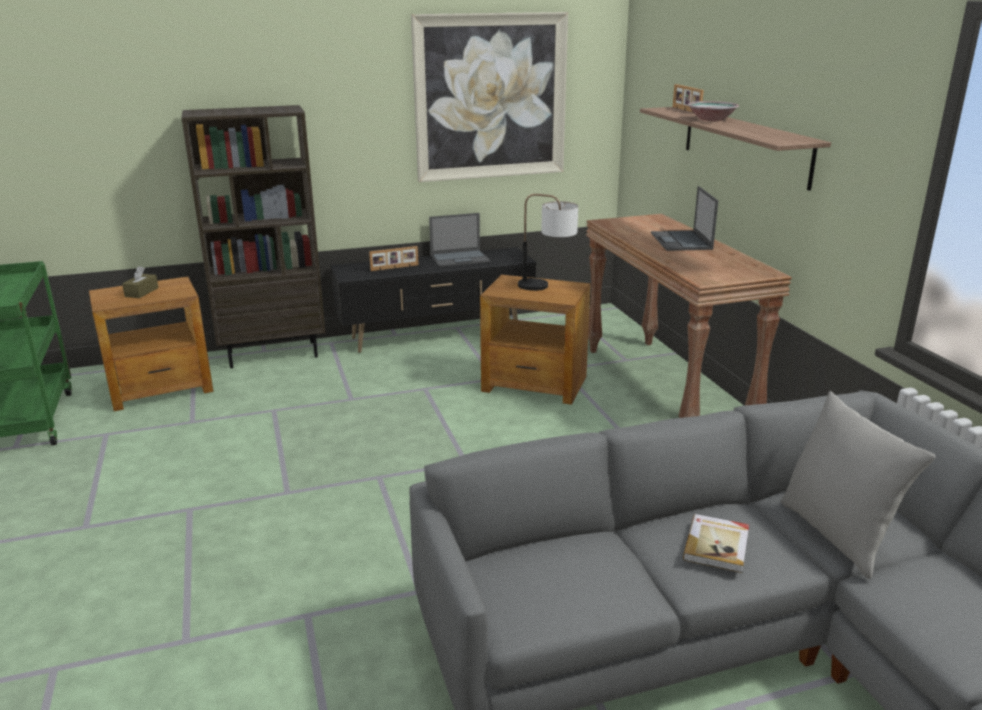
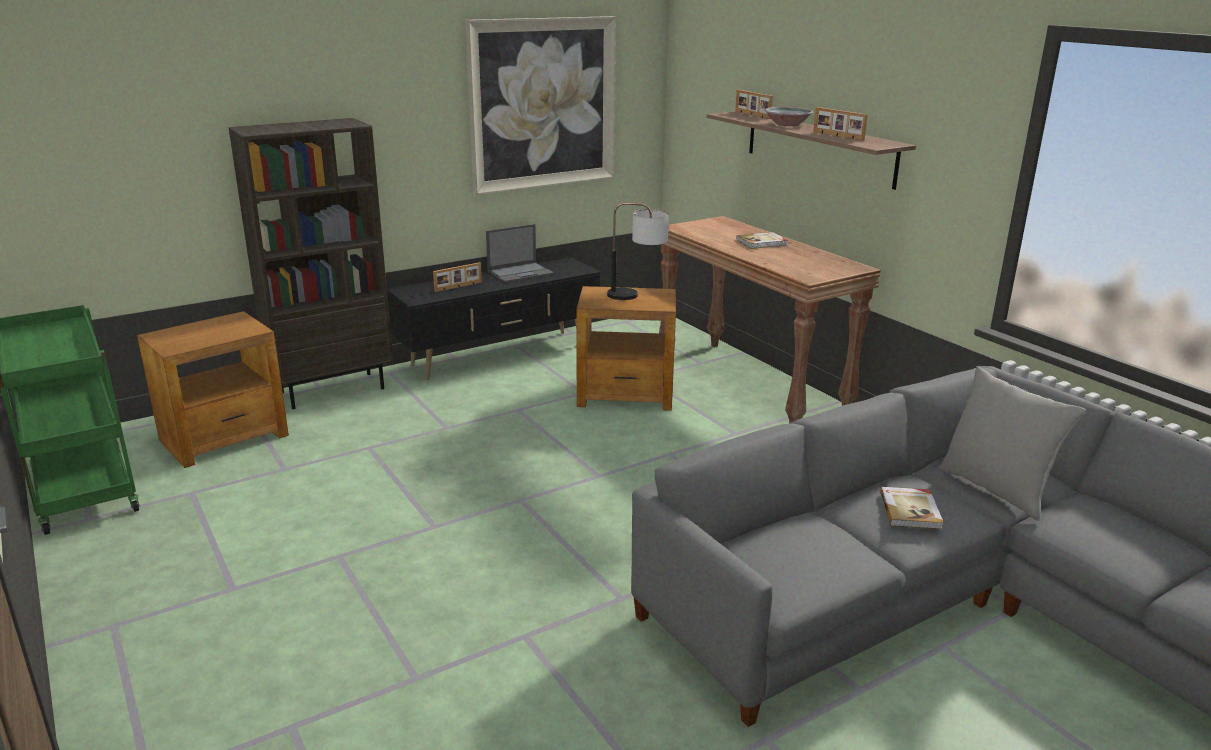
camera: 15 degrees left, 0 degrees up
(141, 292) = (204, 332): brown tissue box -> none
(681, 241) = (762, 242): laptop -> book
(752, 131) = (837, 136): none -> picture frame

